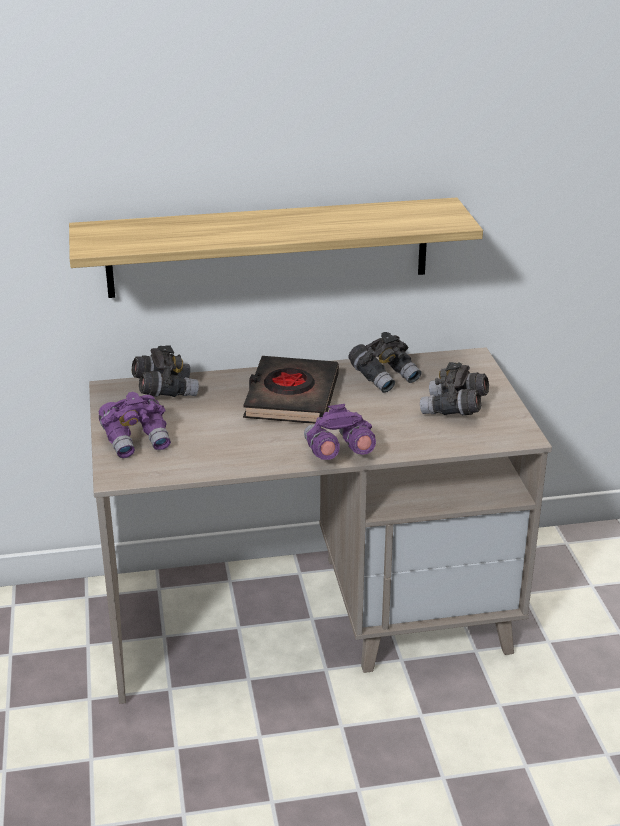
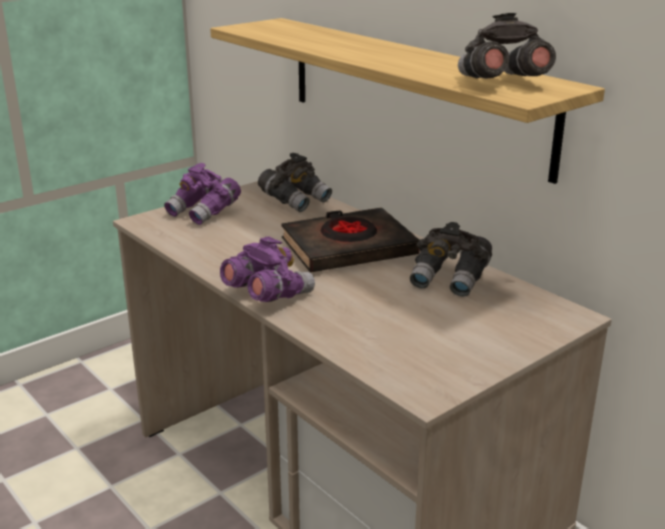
camera: 60 degrees right, 5 degrees down
(454, 409) = (432, 334): grey binoculars -> grey binoculars (501, 83)

